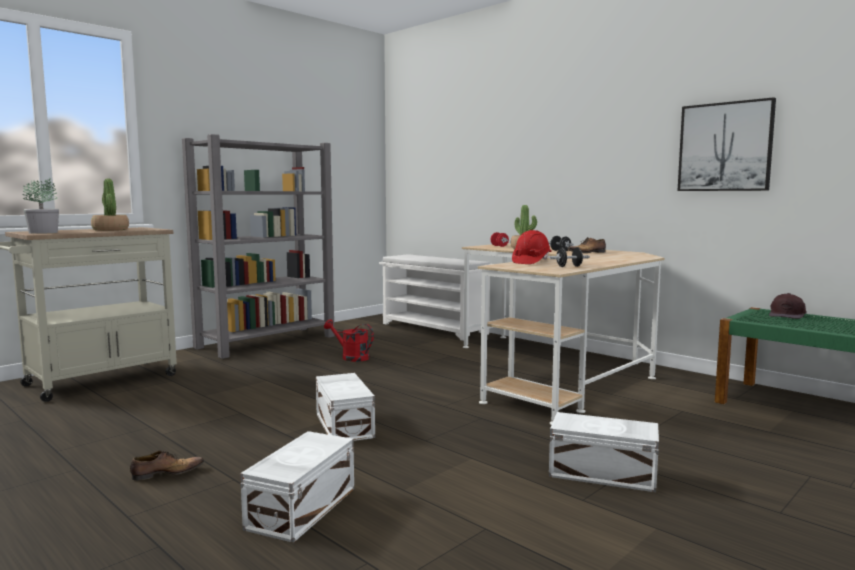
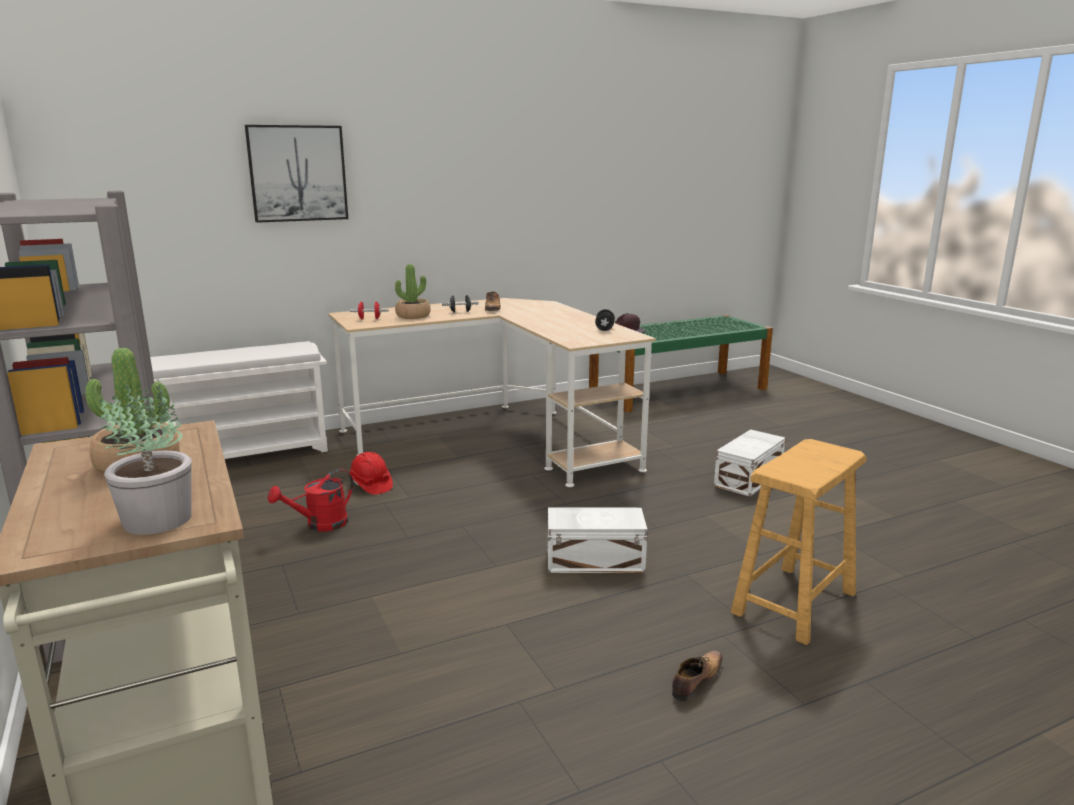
camera: 70 degrees left, 10 degrees up
(166, 473) = (696, 681): shoe -> shoe turned 45 degrees clockwise
(299, 508) = (795, 603): white storage box -> brown stool
(531, 262) = (555, 332): red hard hat -> red hard hat (370, 485)
(725, 147) = (563, 193): picture -> picture (297, 173)

